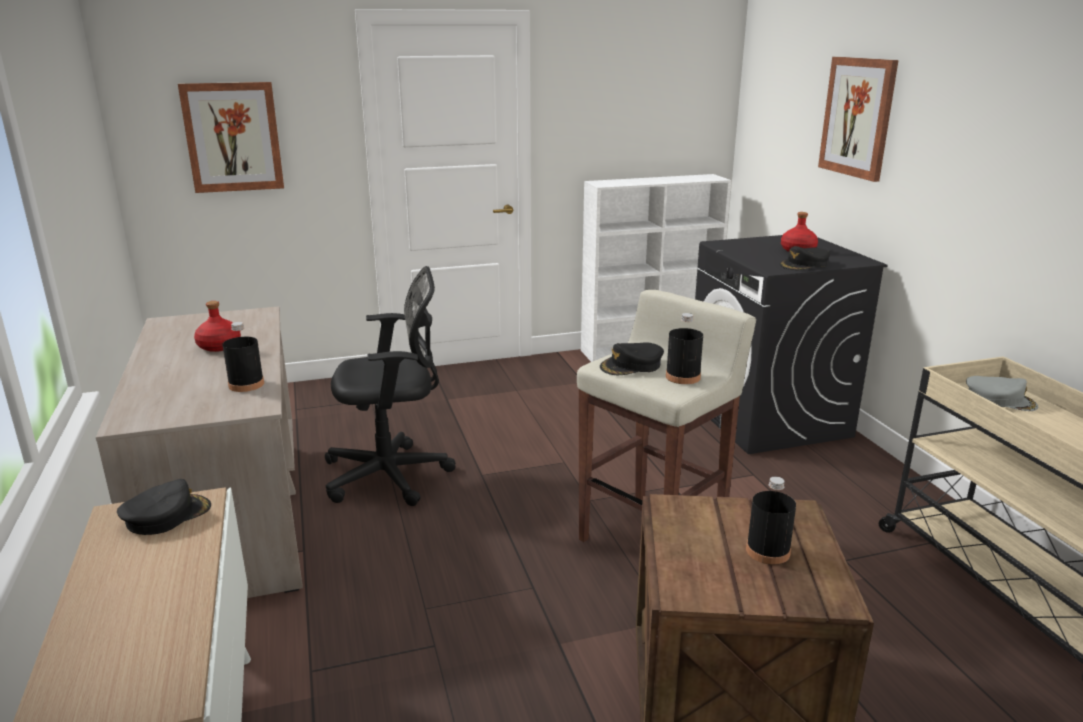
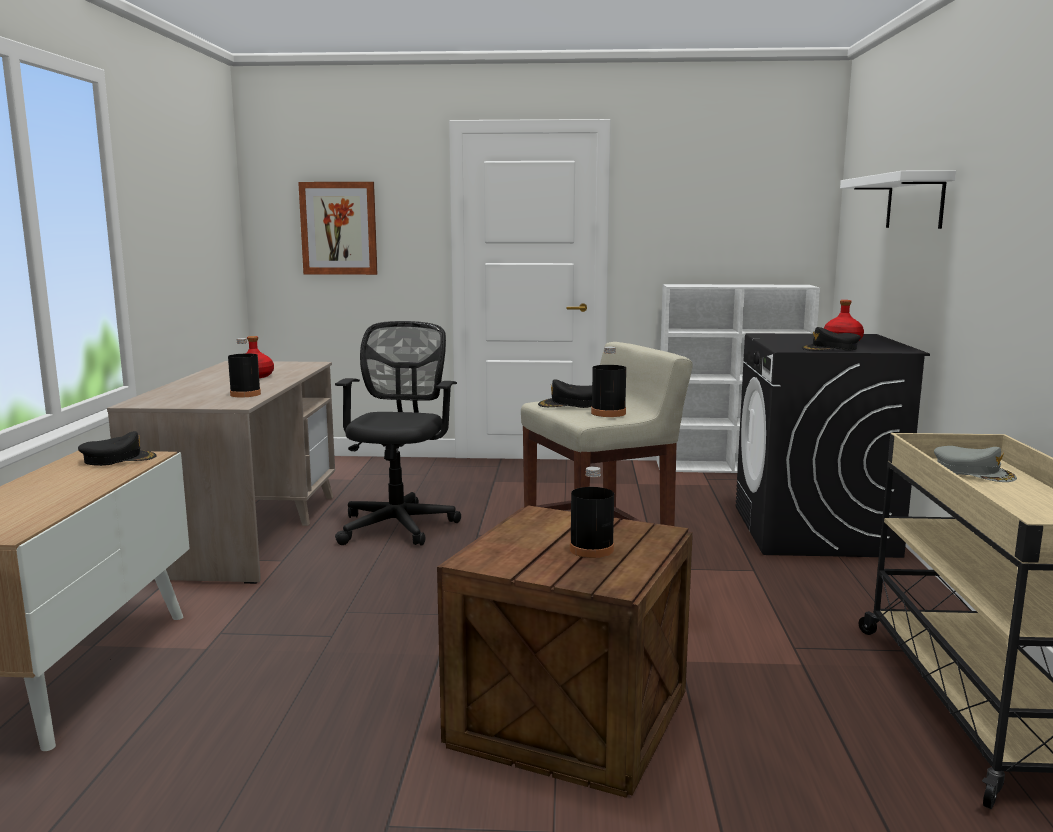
camera: 20 degrees right, 10 degrees down
(393, 475) = (399, 525): black office chair -> black office chair turned 90 degrees counterclockwise
(858, 117) = (914, 202): picture -> white shelf

